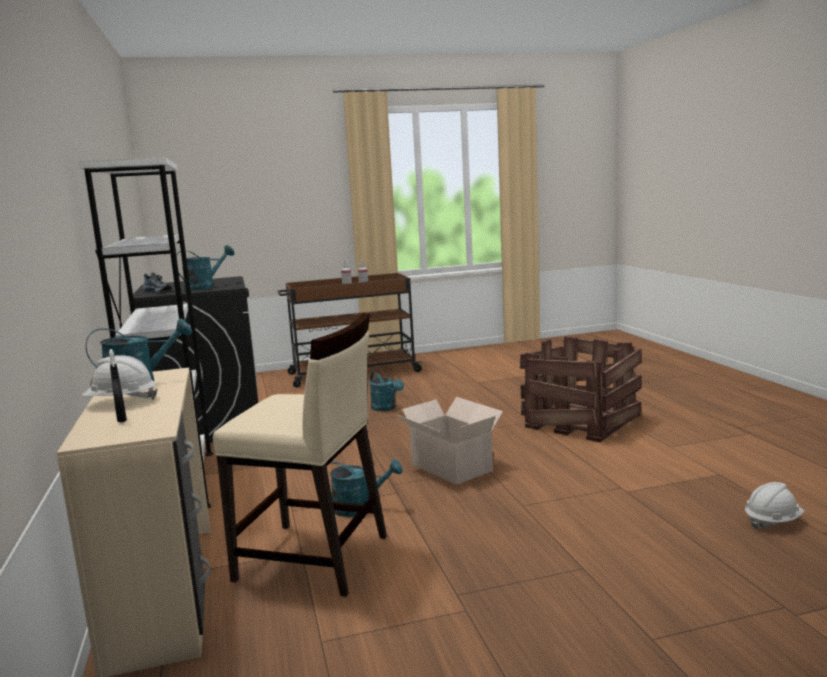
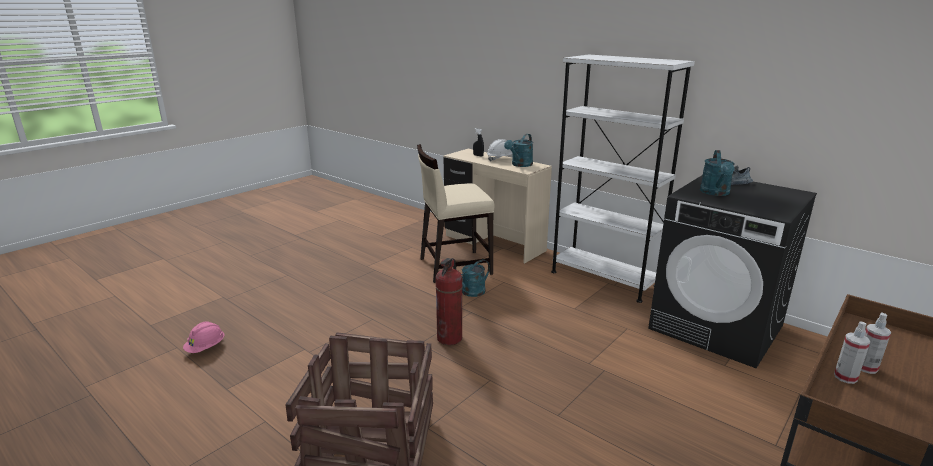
camera: 145 degrees right, 10 degrees up
(386, 408) = (614, 405): turquoise watering can -> none
(450, 466) = (449, 338): cardboard box -> fire extinguisher
(772, 521) = (206, 348): white hard hat -> pink hard hat

